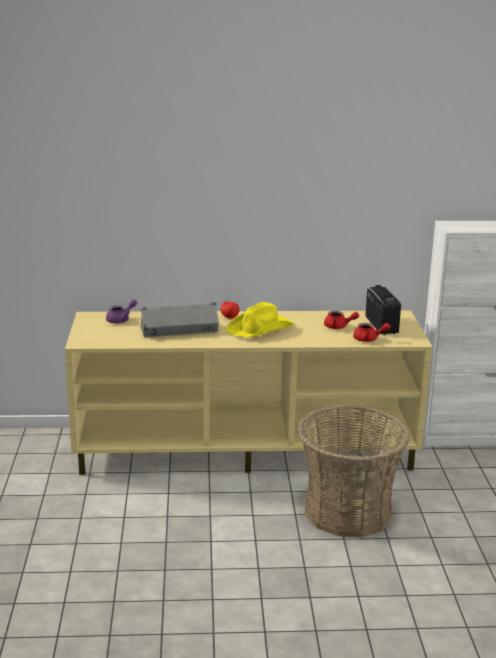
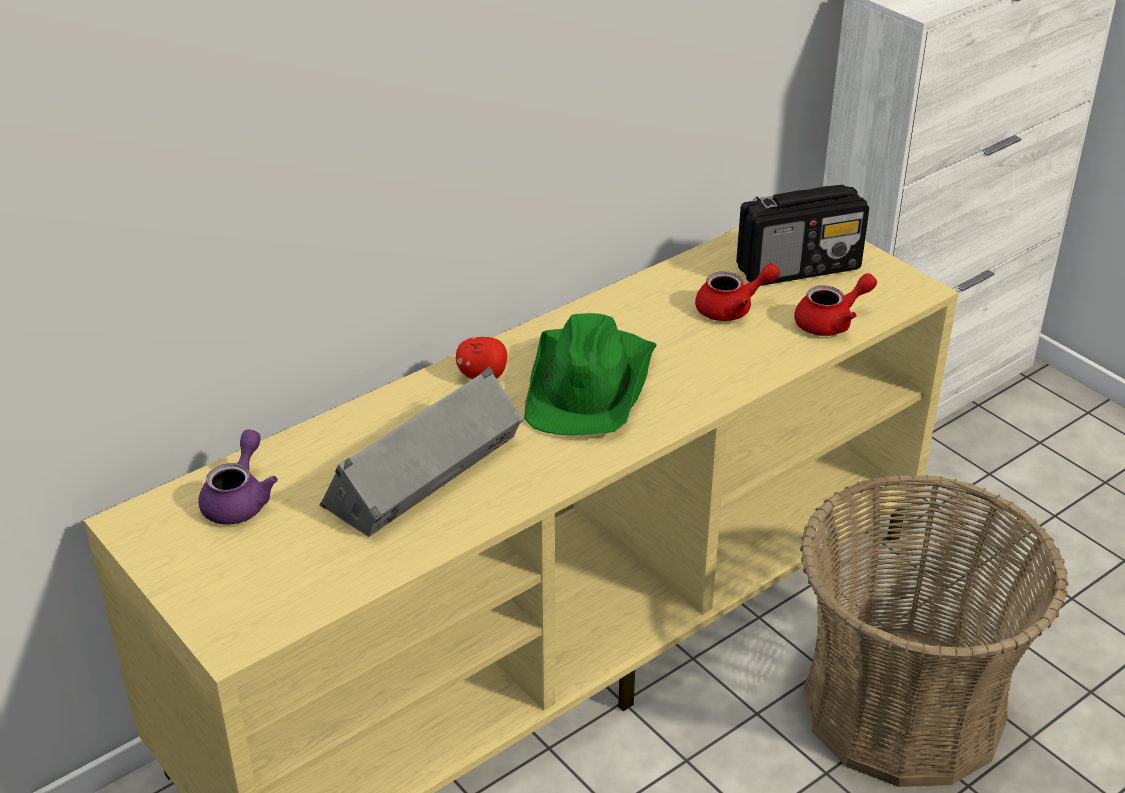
camera: 35 degrees left, 15 degrees up
(261, 328) = (591, 384): yellow hat -> green hat
(381, 325) = (799, 268): radio -> radio turned 120 degrees clockwise

